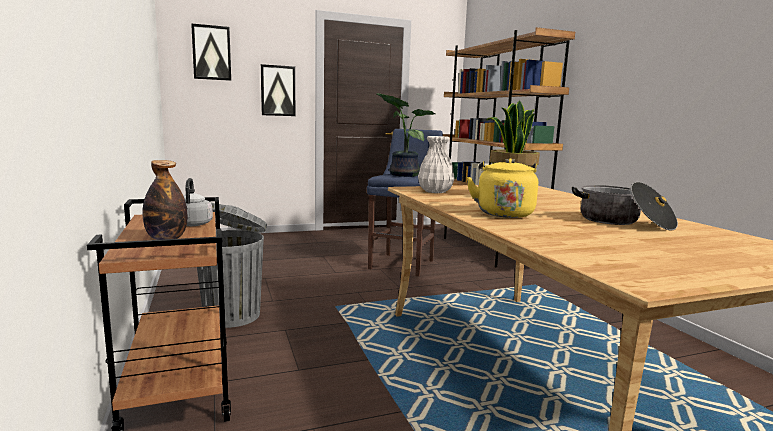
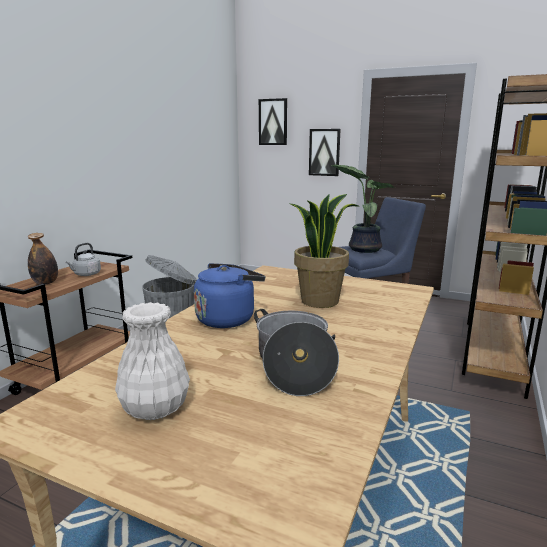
camera: 45 degrees right, 5 degrees up
(435, 191) = (277, 278): white vase -> white vase (154, 408)
(503, 213) = (228, 319): yellow kettle -> blue kettle

